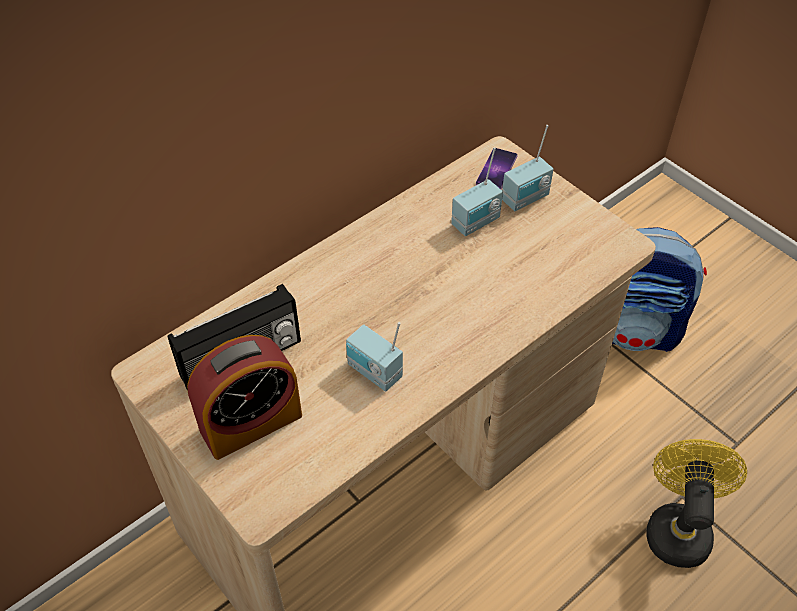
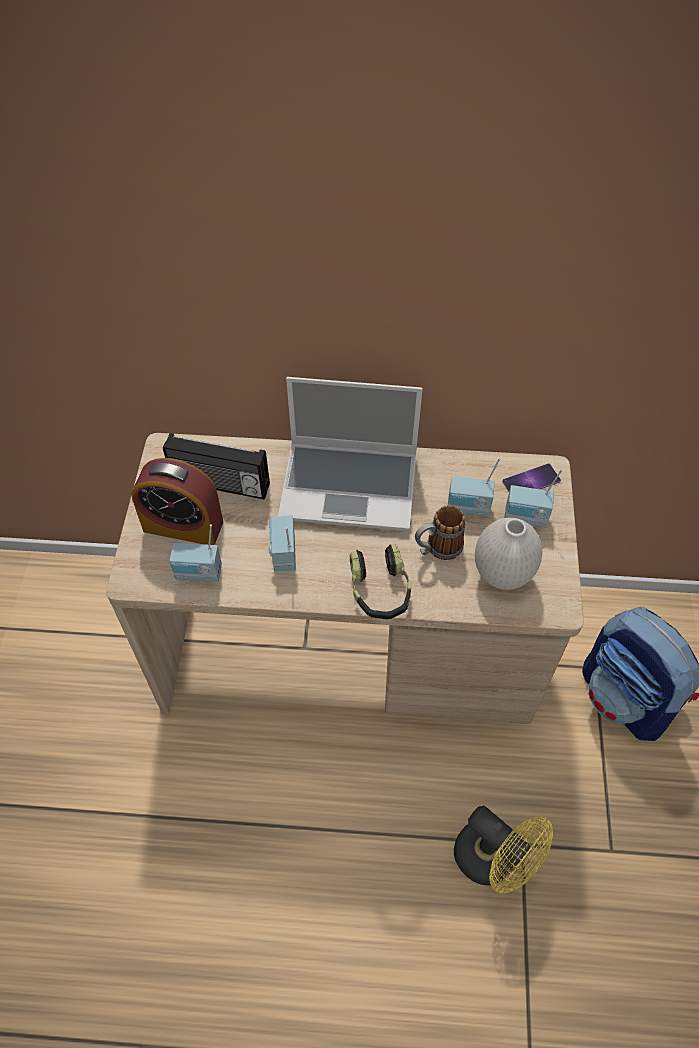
camera: 45 degrees right, 5 degrees up
(319, 451) = (198, 574): none -> radio
(363, 274) = (351, 486): none -> laptop
(488, 335) = (380, 590): none -> headphones
(491, 270) = (437, 549): none -> mug
(562, 252) = (502, 576): none -> white vase
(678, 527) = (493, 860): yellow fan -> yellow fan turned 75 degrees clockwise

